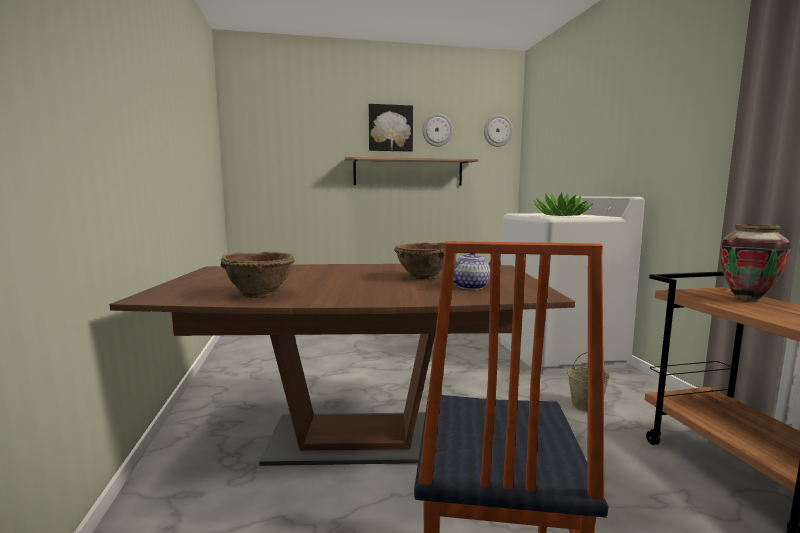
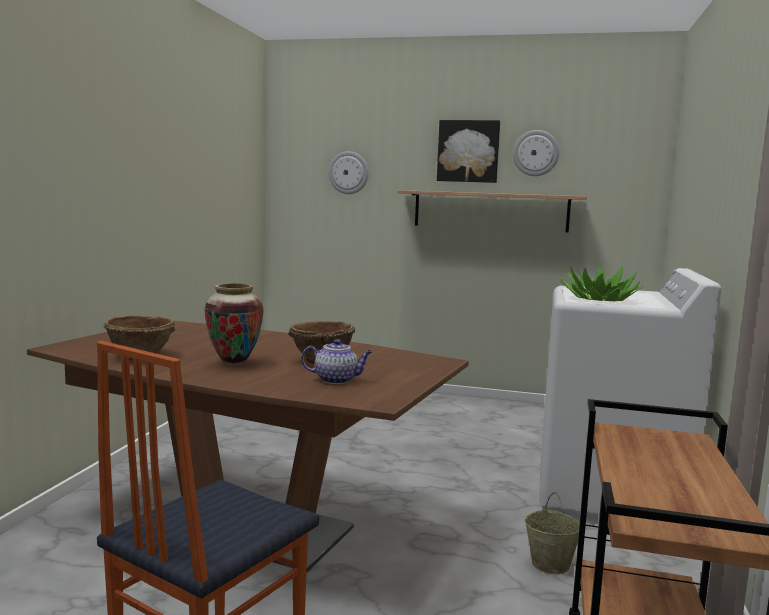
camera: 25 degrees right, 0 degrees up
(497, 131) = (632, 153): wall clock -> wall clock (348, 172)
(747, 299) = (682, 454): vase -> vase (234, 364)

